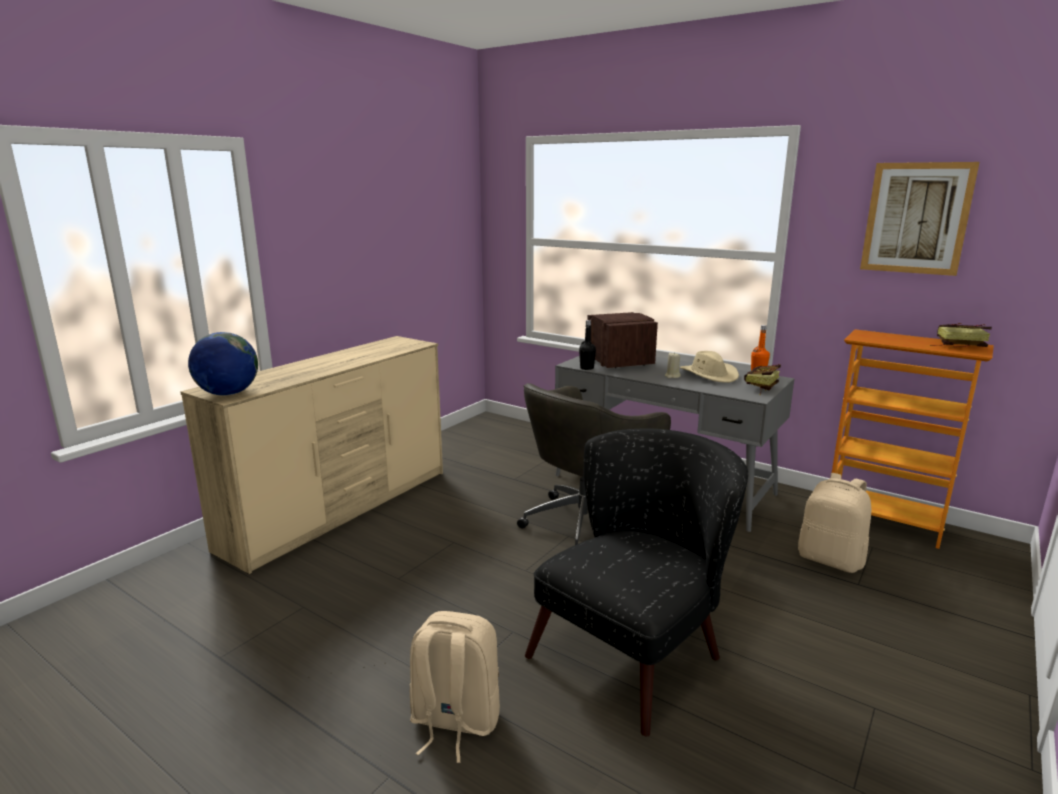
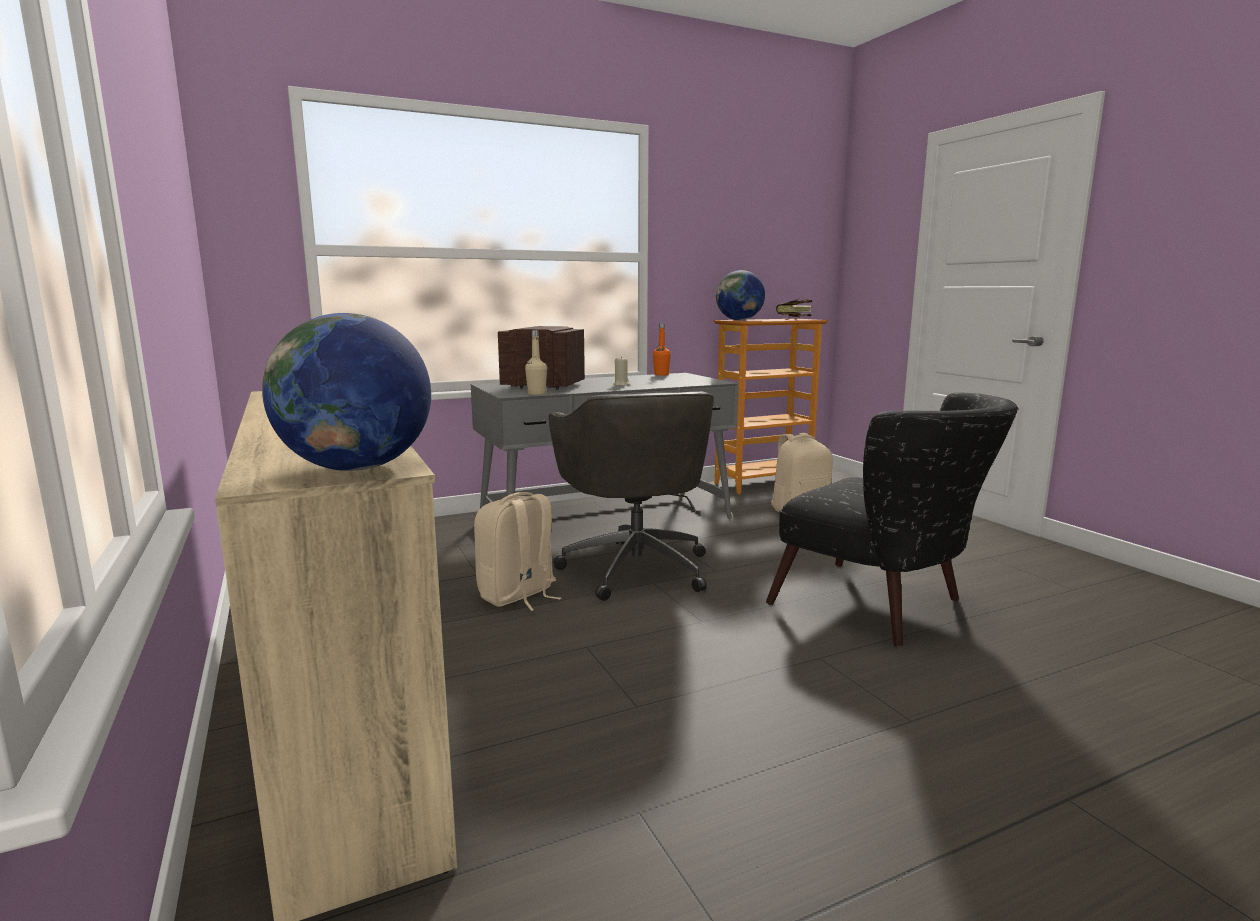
camera: 60 degrees left, 5 degrees down
(454, 722) = (974, 732): beige backpack -> beige backpack (518, 596)
(587, 368) = (536, 393): black bottle -> beige bottle
(636, 649) = (883, 608): black armchair -> black armchair turned 150 degrees clockwise
(709, 375) = (638, 380): beige hat -> none
(760, 388) = (698, 379): book -> none
(874, 335) = (739, 320): none -> globe
(916, 218) = (740, 219): picture -> none

